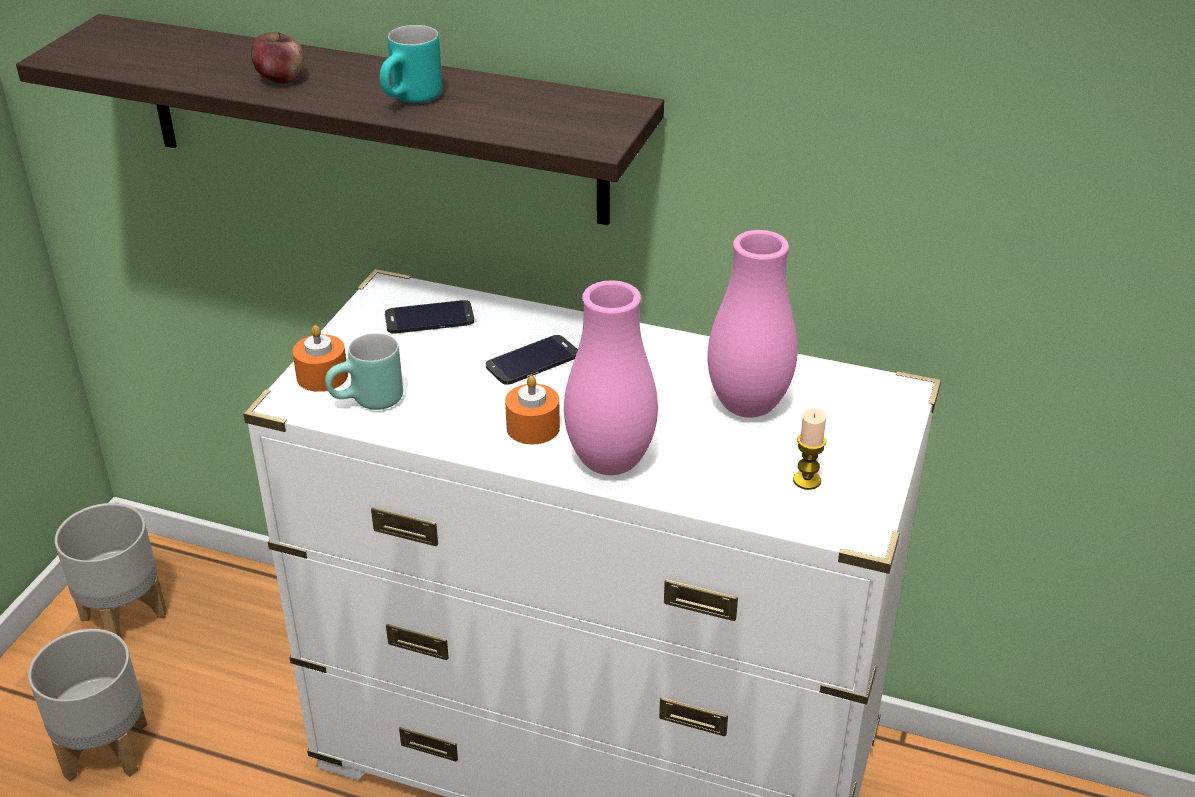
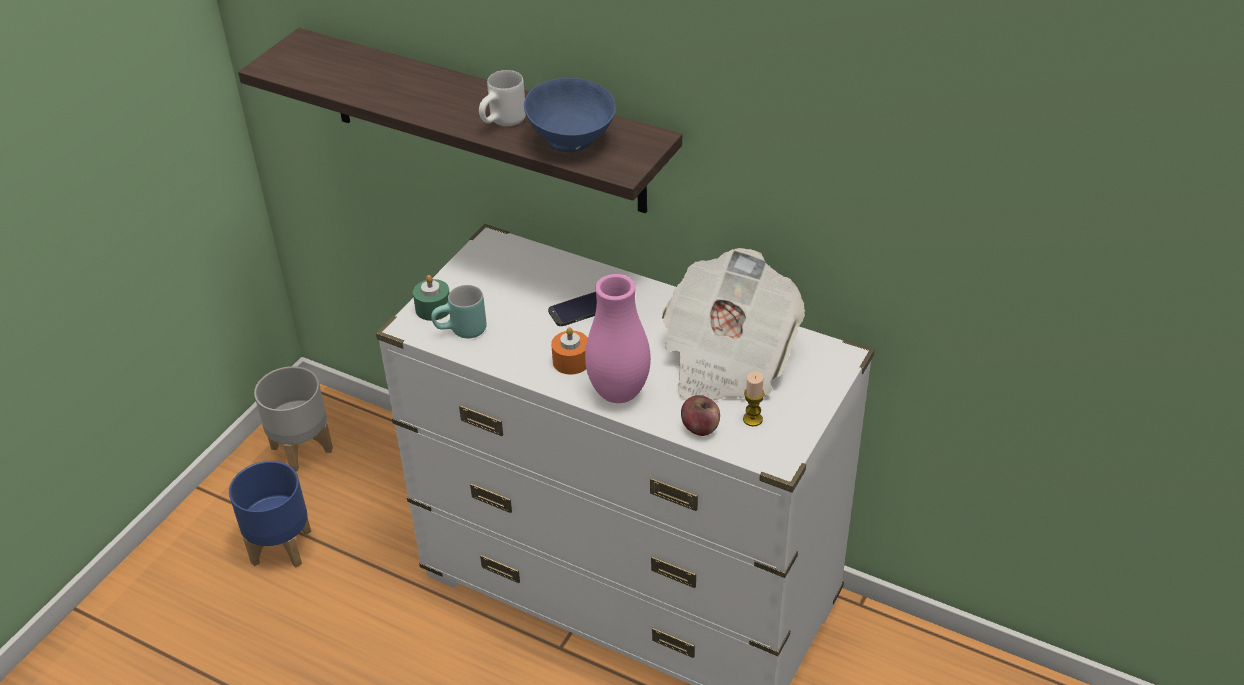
camera: 10 degrees right, 5 degrees up
(104, 750) = (280, 546): grey planter -> blue planter
(281, 79) = (416, 97): apple -> apple (700, 427)
(322, 376) = (433, 308): orange candle -> green candle
(413, 100) = (504, 123): turquoise mug -> white mug
(429, 318) = (516, 268): phone -> none
(513, 116) = (570, 142): none -> blue bowl
(748, 406) = (727, 358): pink vase -> newspaper

